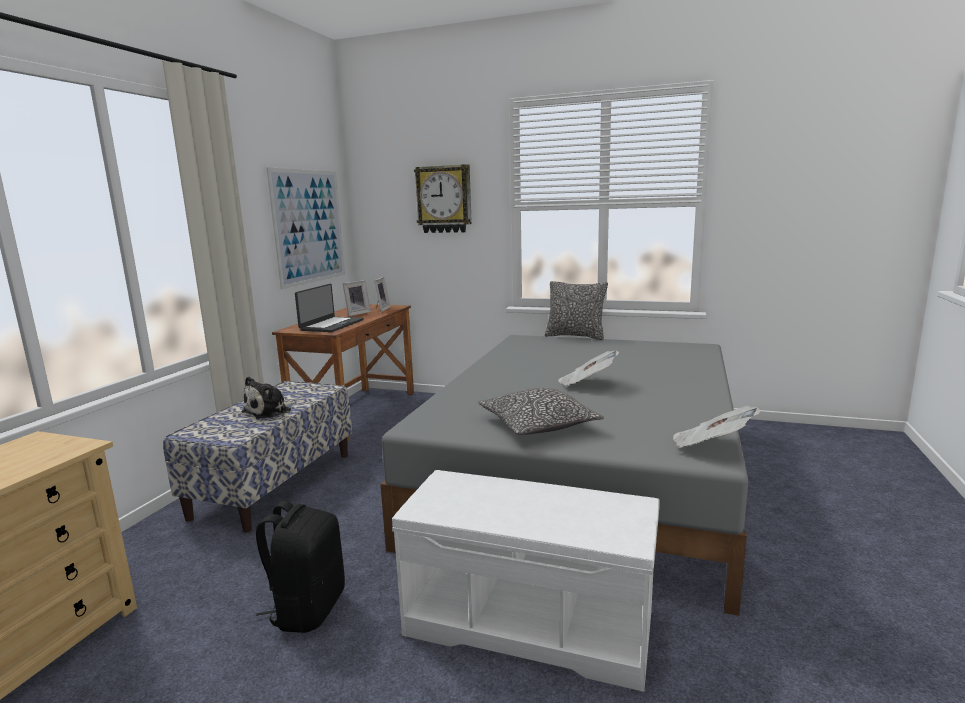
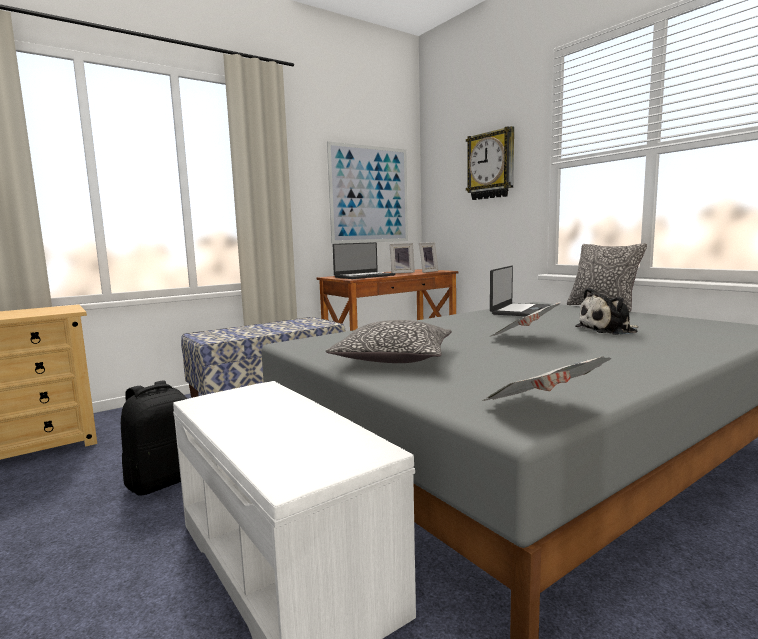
camera: 35 degrees right, 5 degrees down
(270, 411) = (264, 330): plush toy -> plush toy (609, 330)
(522, 349) = (519, 310): none -> laptop

